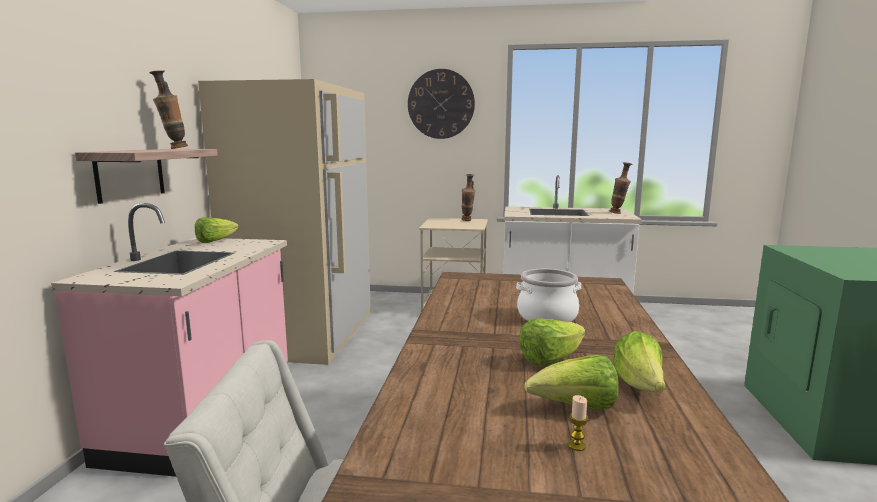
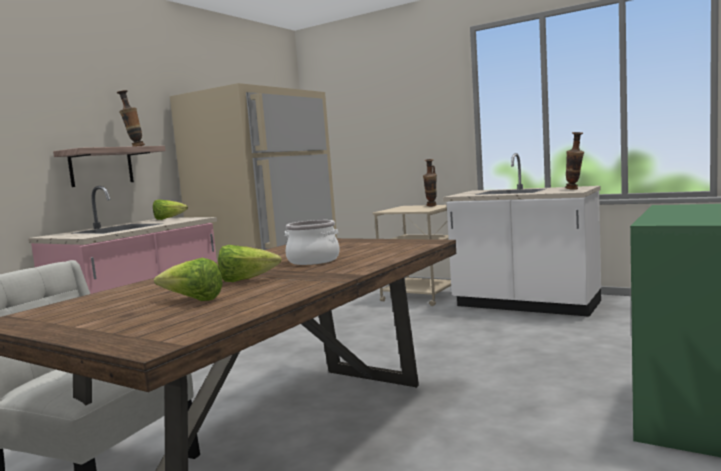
camera: 25 degrees right, 5 degrees down
(441, 104) = (412, 94): wall clock -> none
(576, 445) = (146, 314): candle -> none
(640, 387) = (265, 294): lettuce -> none

